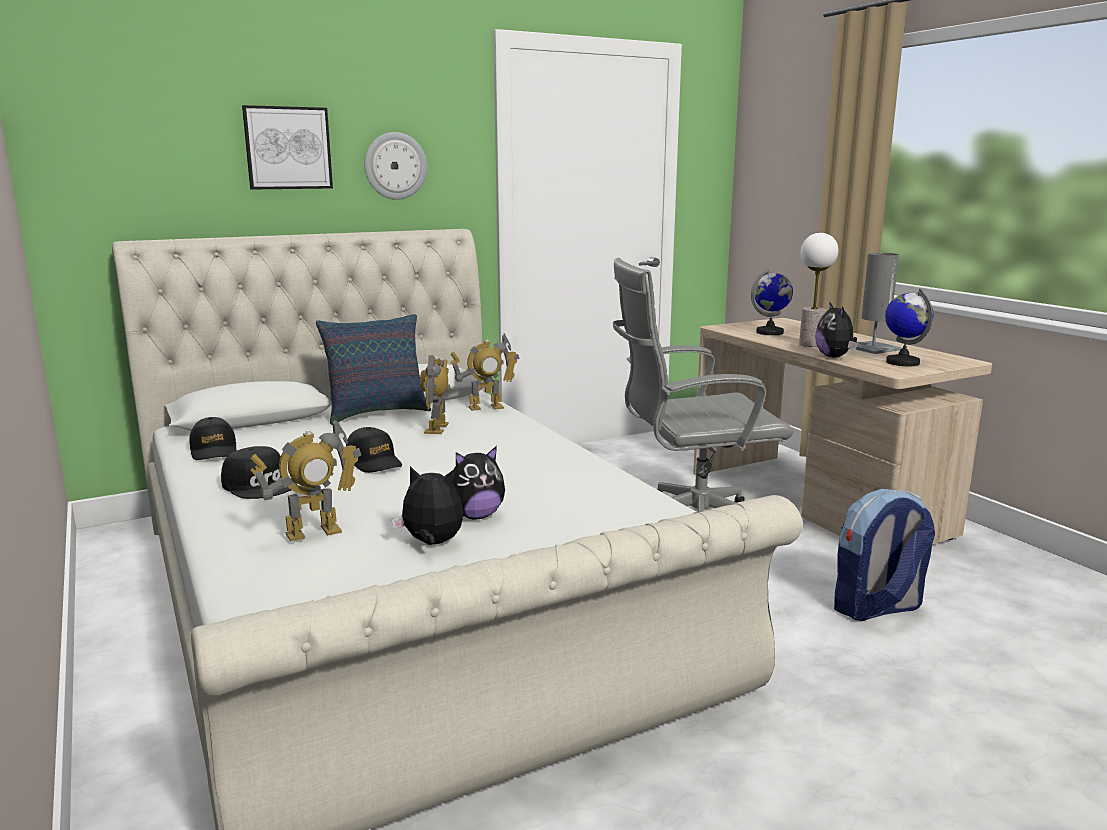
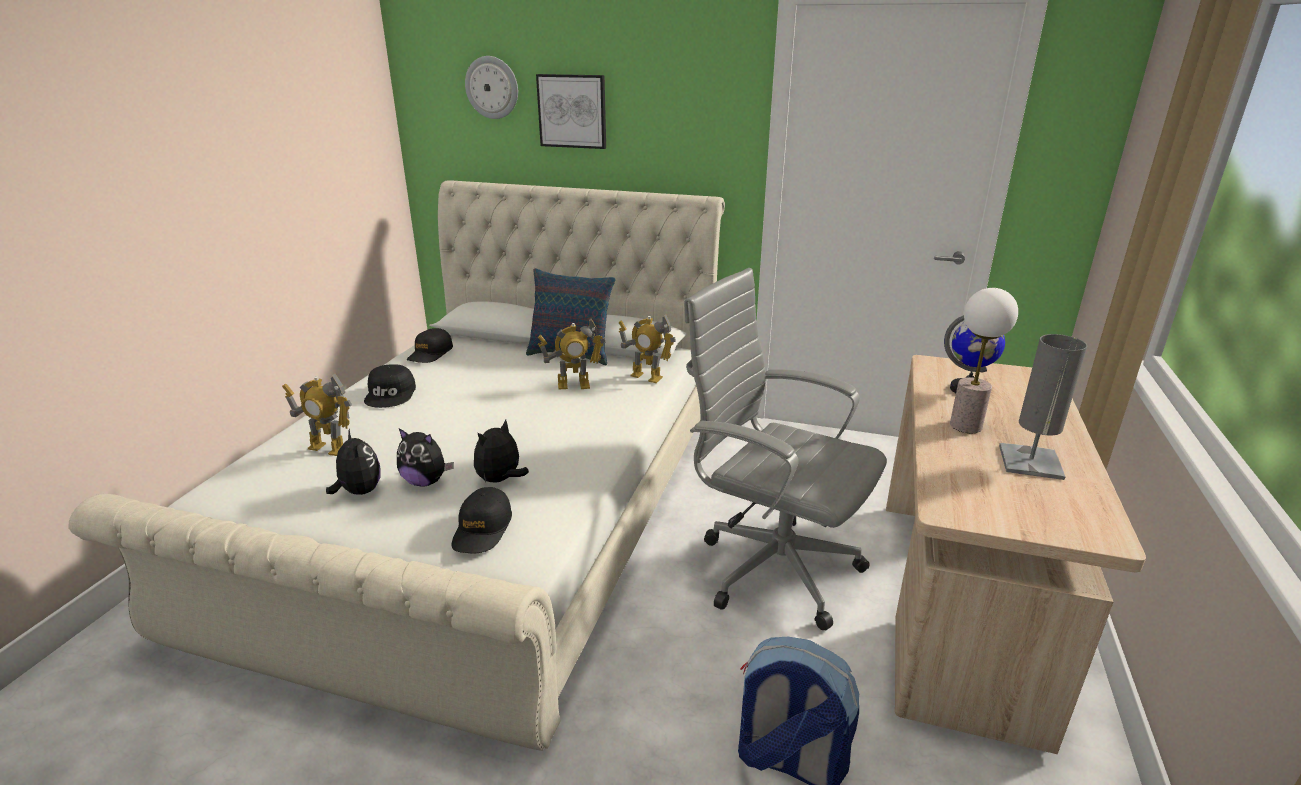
camera: 45 degrees right, 10 degrees up
(374, 462) = (474, 402): black cap -> black cap (482, 529)
(395, 166) = (664, 130): wall clock -> wall clock (492, 87)
(437, 428) = (574, 386): toy robot -> toy robot turned 150 degrees counterclockwise
(835, 357) = (938, 456): plush toy -> plush toy (500, 480)
(902, 362) = (1002, 500): globe -> none

